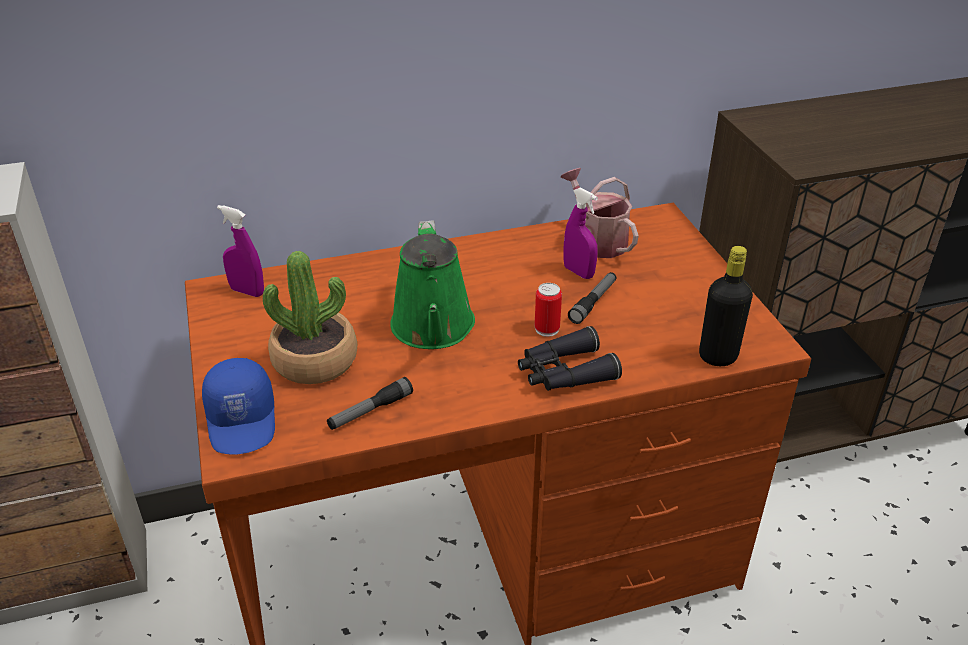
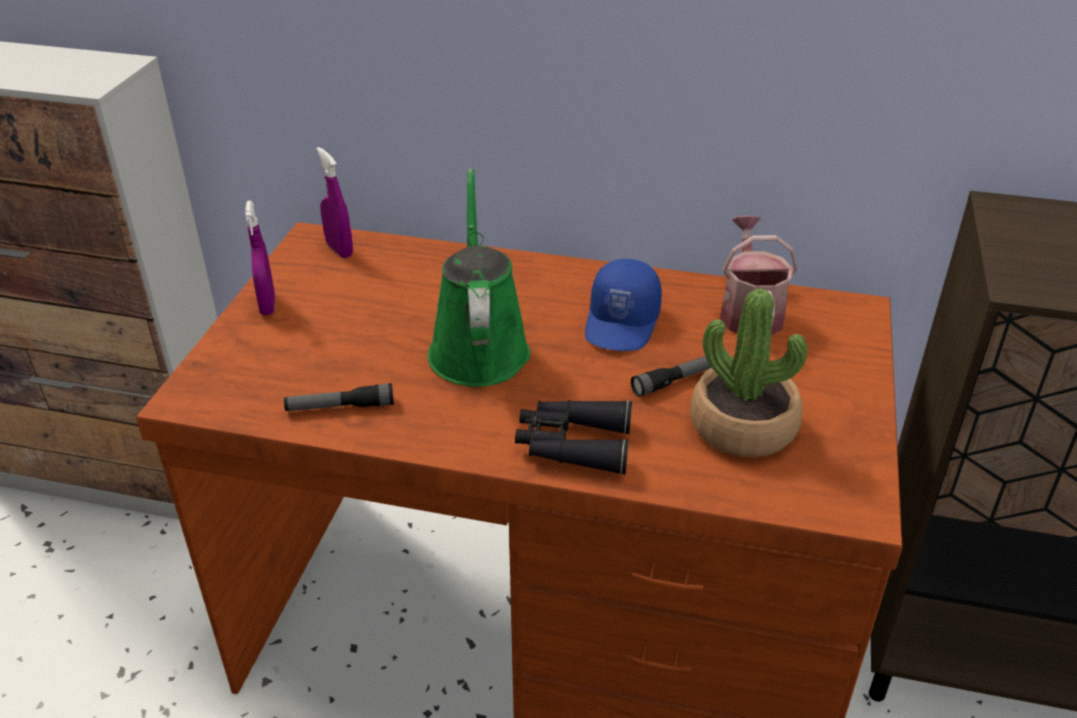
camera: 30 degrees right, 0 degrees up
(243, 420) = (222, 371): blue cap -> blue cap (623, 323)
(315, 360) = (337, 337): potted plant -> potted plant (743, 426)
(433, 329) = (478, 347): green watering can -> green watering can turned 150 degrees clockwise
(547, 329) = (598, 390): can -> none
(578, 272) = (693, 340): purple spray bottle -> purple spray bottle (267, 305)
(718, 356) = (774, 496): black bottle -> none

